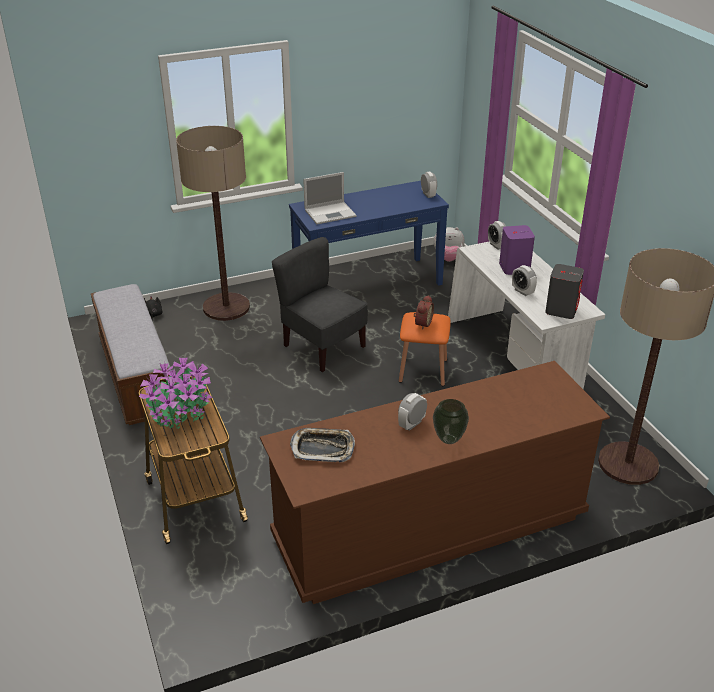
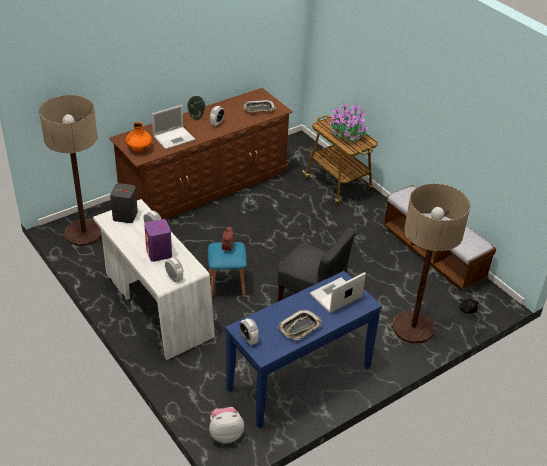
camera: 165 degrees right, 5 degrees up
(377, 197) = (299, 327): none -> tray
(423, 370) = (226, 285): orange stool -> blue stool
(492, 402) = (174, 138): none -> laptop
(553, 388) = (139, 149): none -> orange vase

